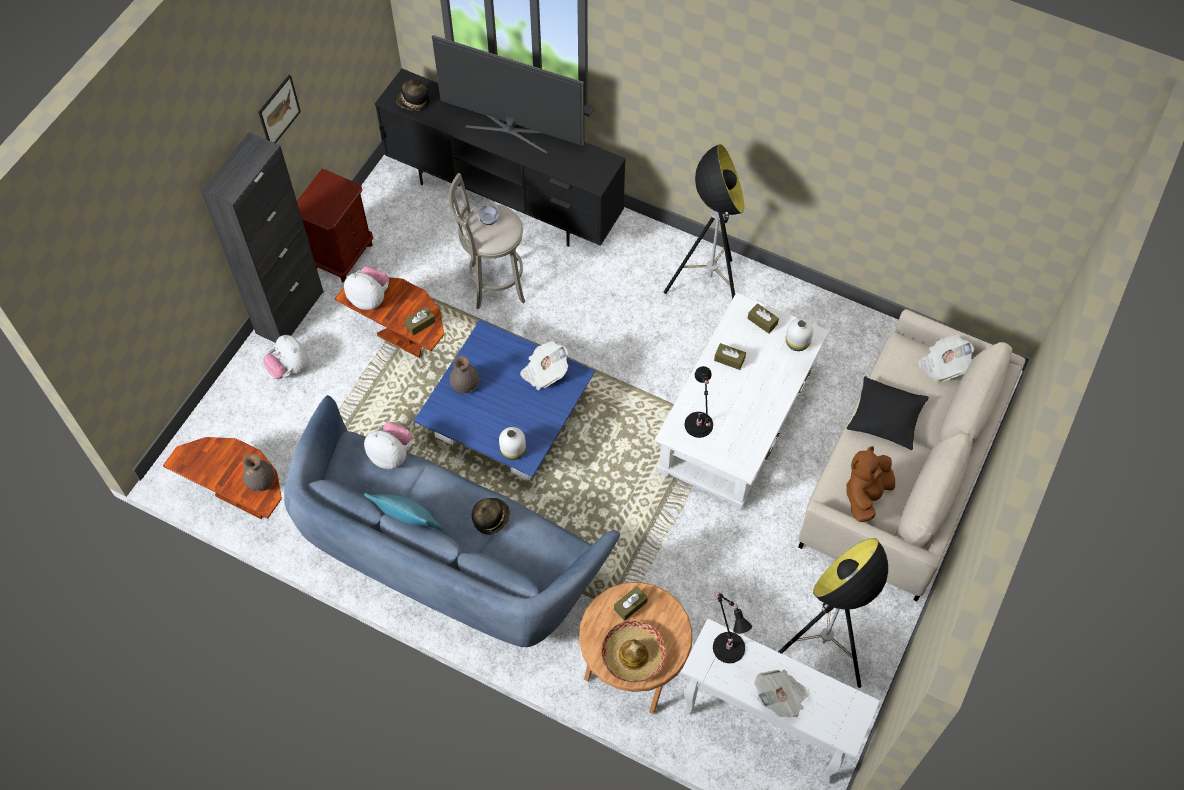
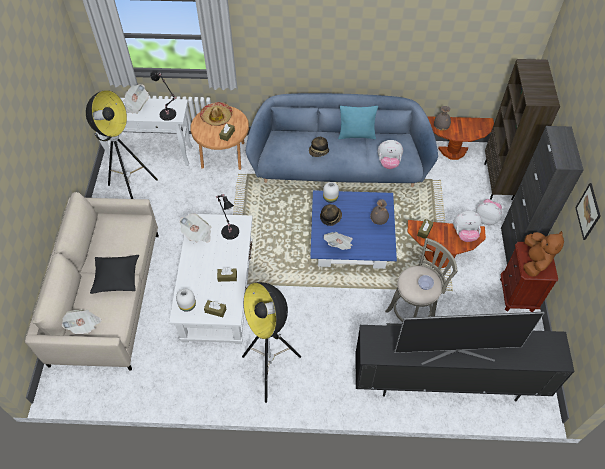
camera: 155 degrees right, 5 degrees down
(220, 417) = (499, 182): none -> brown bookcase
(413, 103) = (539, 343): hat -> hat (330, 217)
(748, 441) = (197, 234): none -> newspaper
(865, 495) = (119, 228): brown plush toy -> brown plush toy (535, 261)

